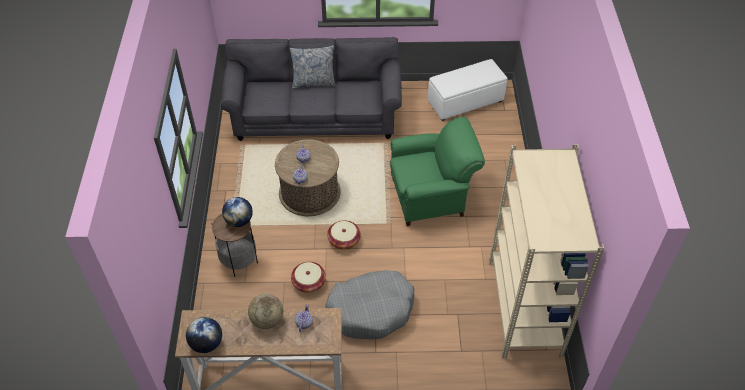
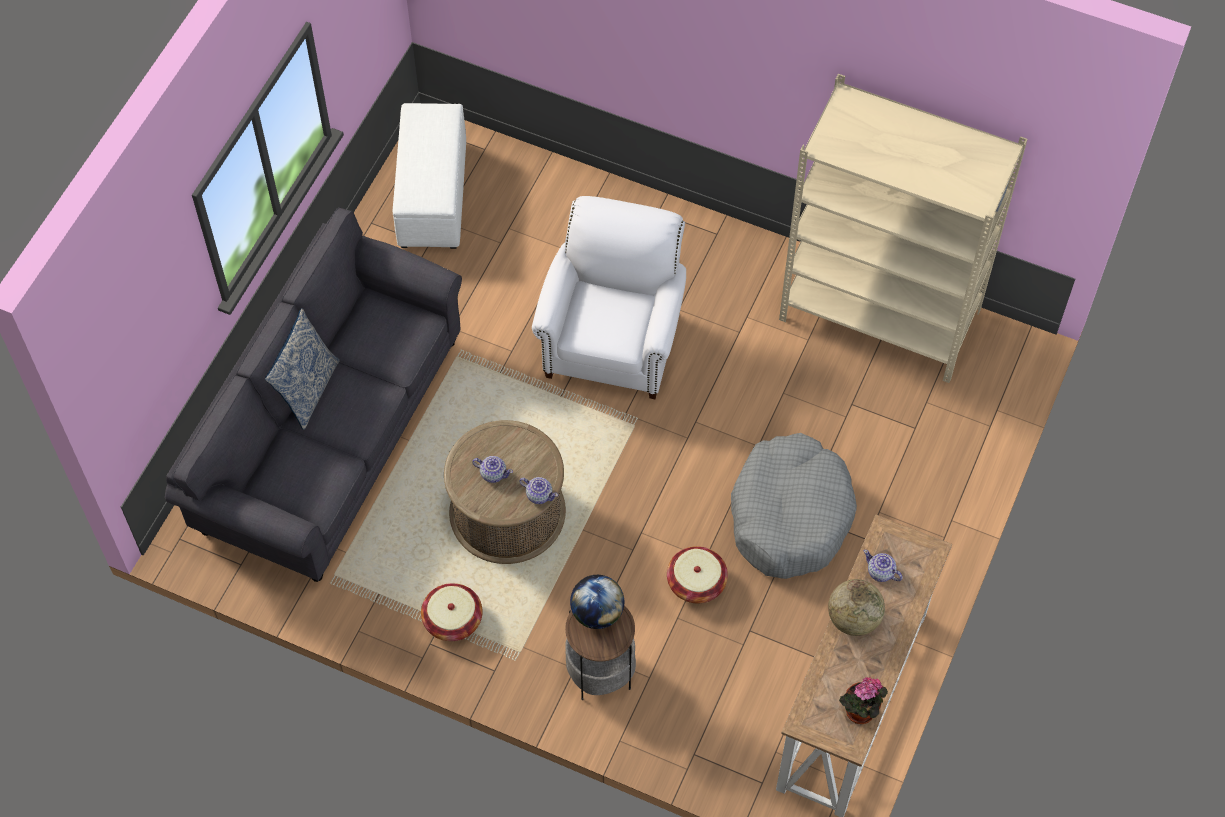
camera: 65 degrees left, 10 degrees up
(207, 344) = (859, 714): globe -> potted plant
(344, 240) = (638, 500): basket -> basket (452, 620)
(431, 197) = (614, 338): green armchair -> white armchair

